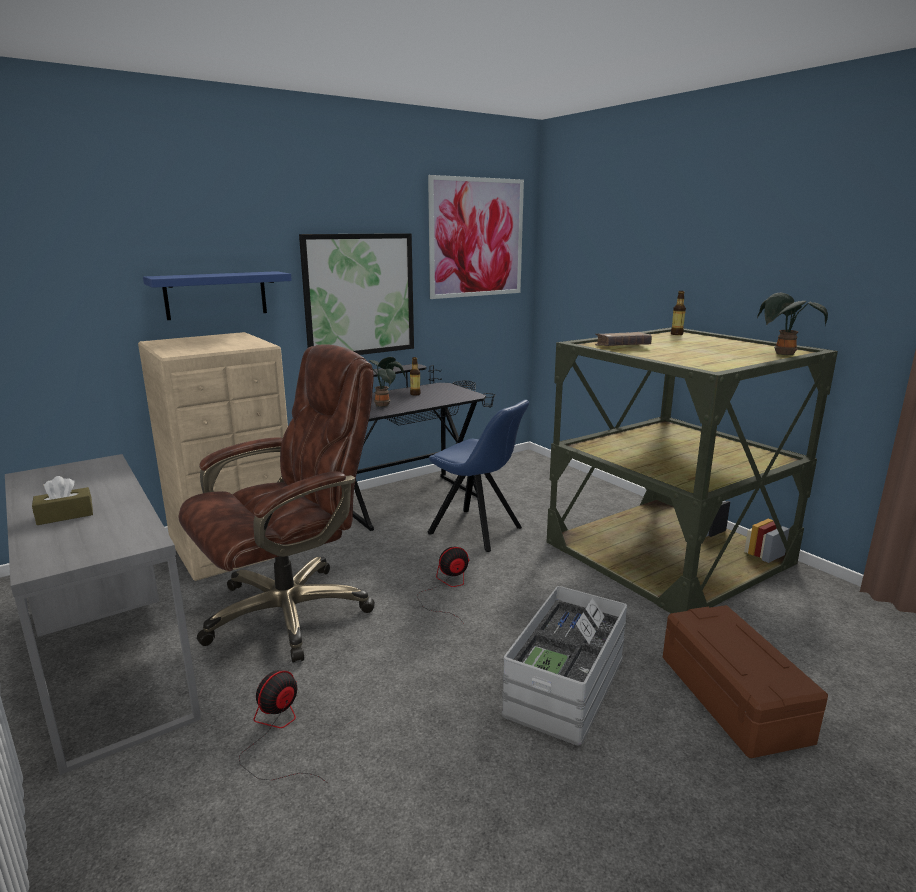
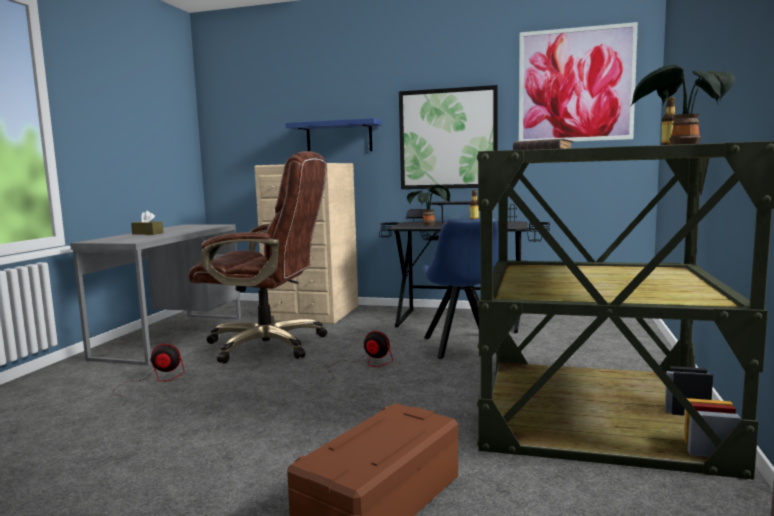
camera: 50 degrees right, 10 degrees down
(564, 683) = (301, 432): grey storage box -> none

